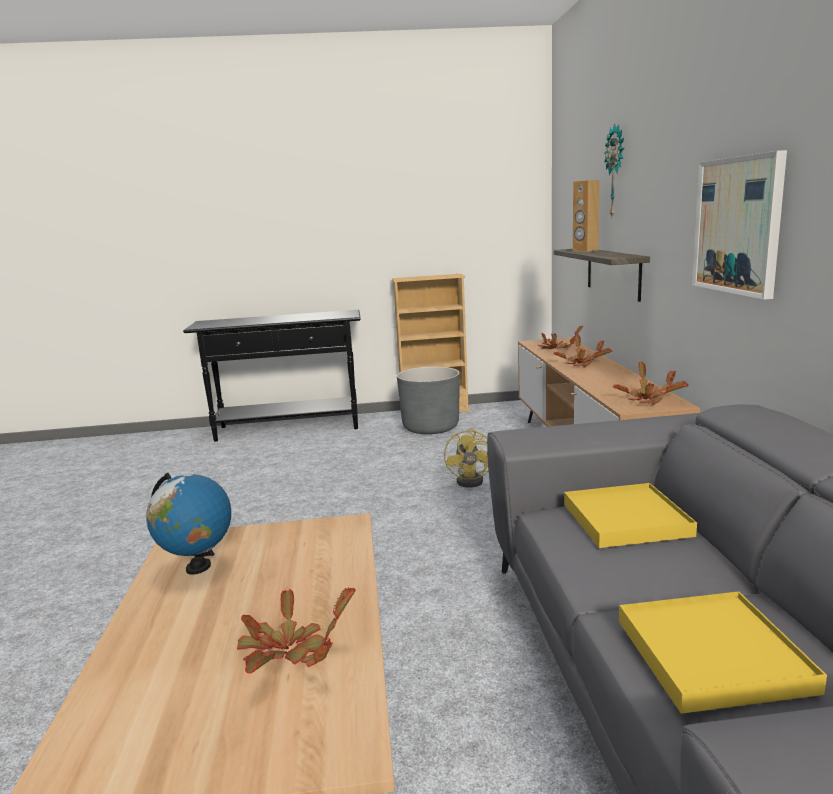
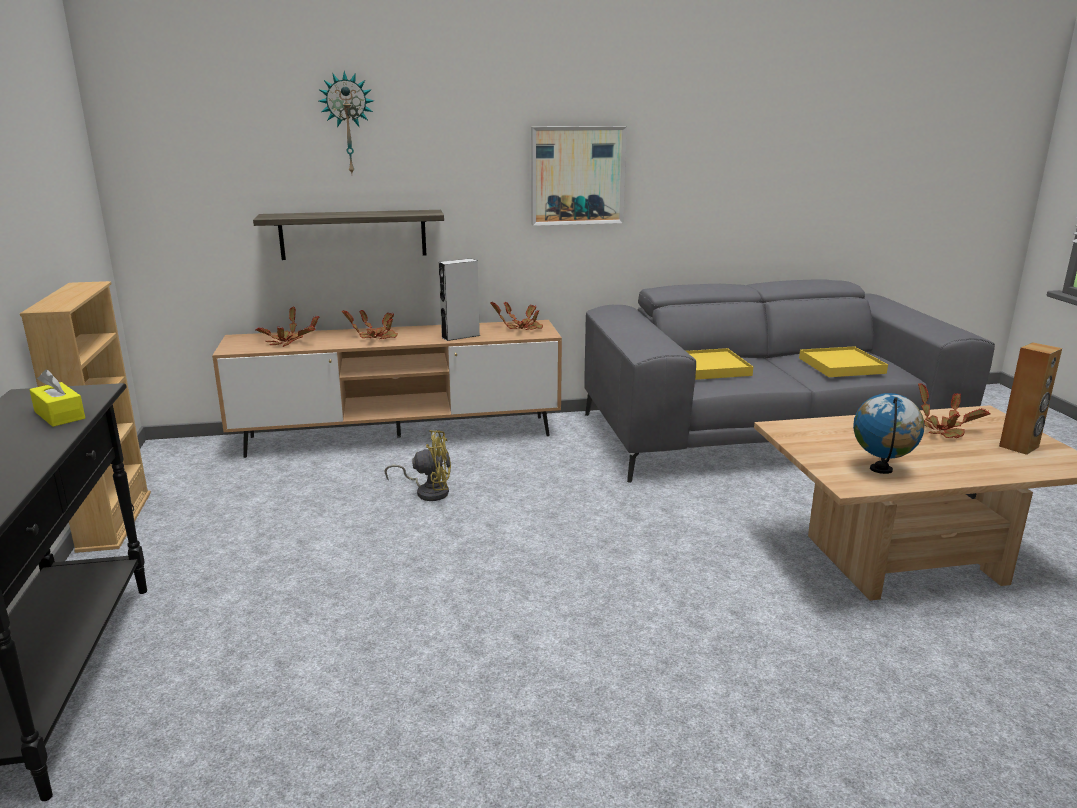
camera: 95 degrees left, 5 degrees up
(315, 317) = (59, 415): none -> yellow tissue box
(430, 427) = (202, 522): grey planter -> none
(585, 250) = (317, 214): brown speaker -> brown speaker (1019, 447)
(599, 383) = (460, 336): none -> grey speaker

